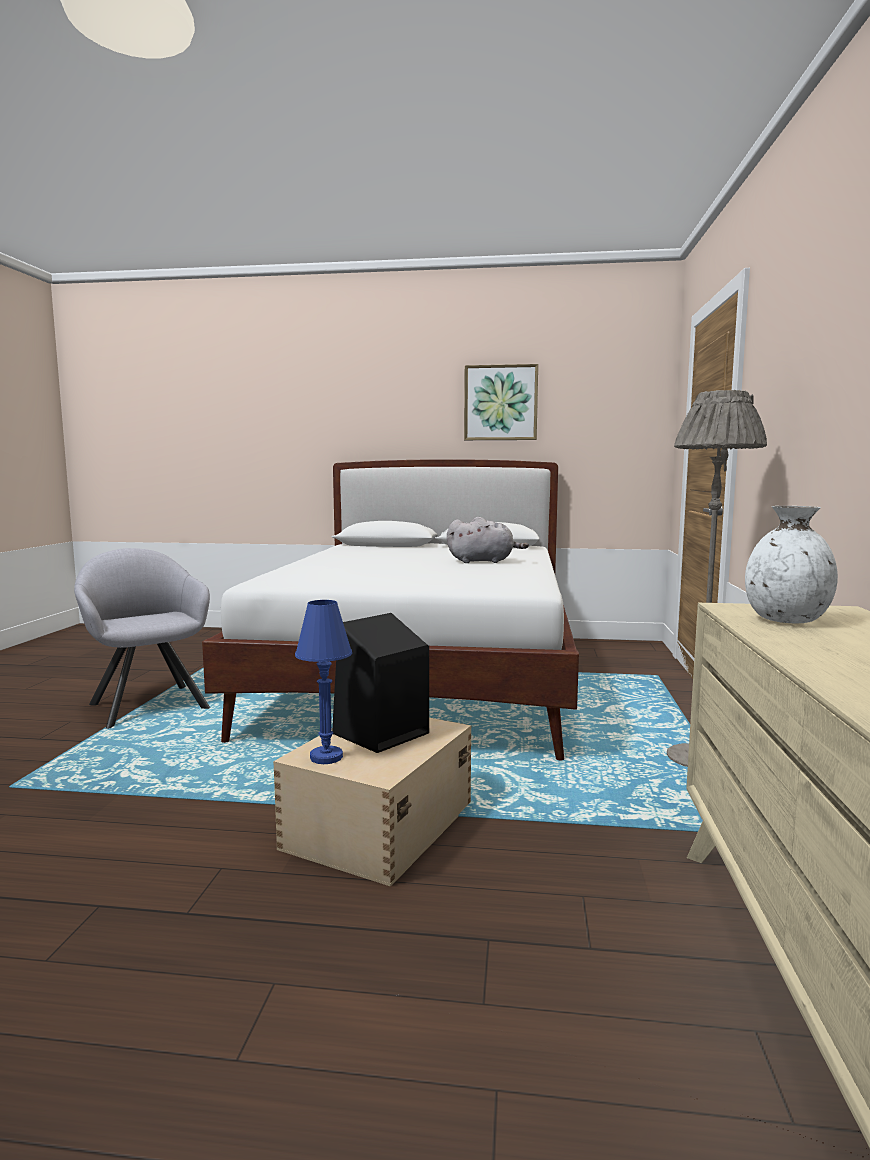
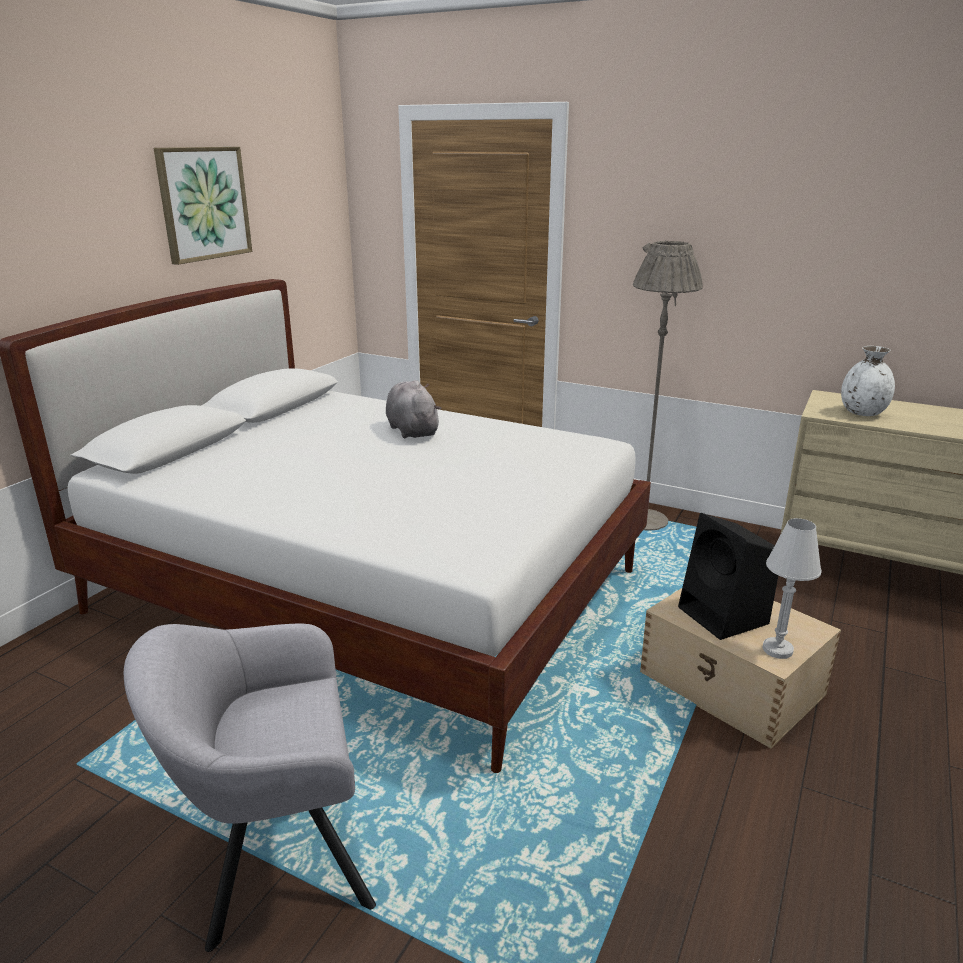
camera: 70 degrees left, 15 degrees up
(326, 757) = (777, 650): blue table lamp -> white table lamp
(483, 561) = (412, 430): grey plush toy -> grey plush toy turned 45 degrees counterclockwise

